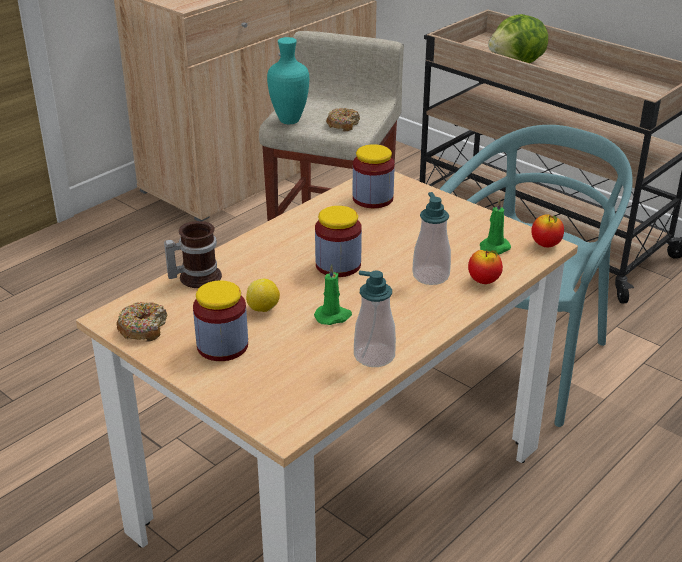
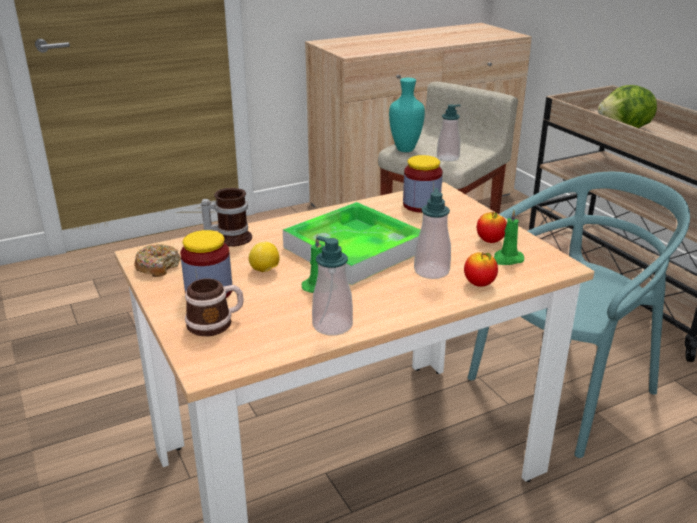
camera: 20 degrees right, 5 degrees down
(257, 379) = (216, 323): none -> mug
(338, 265) = (354, 249): jar -> tray
(343, 125) = (448, 158): donut -> soap dispenser
(546, 245) = (561, 265): apple -> apple (490, 241)

